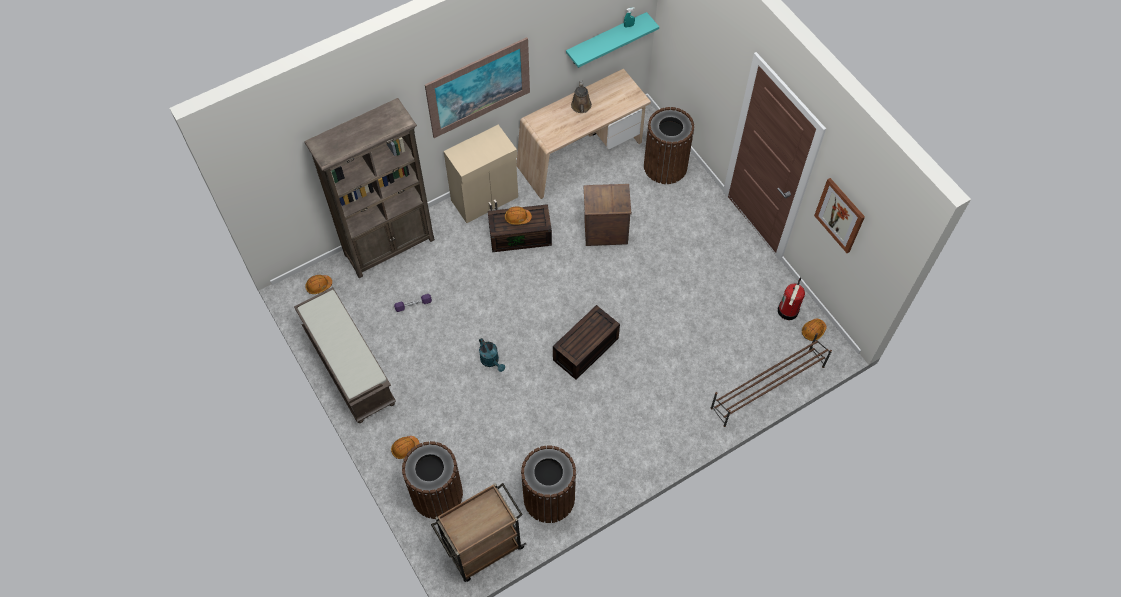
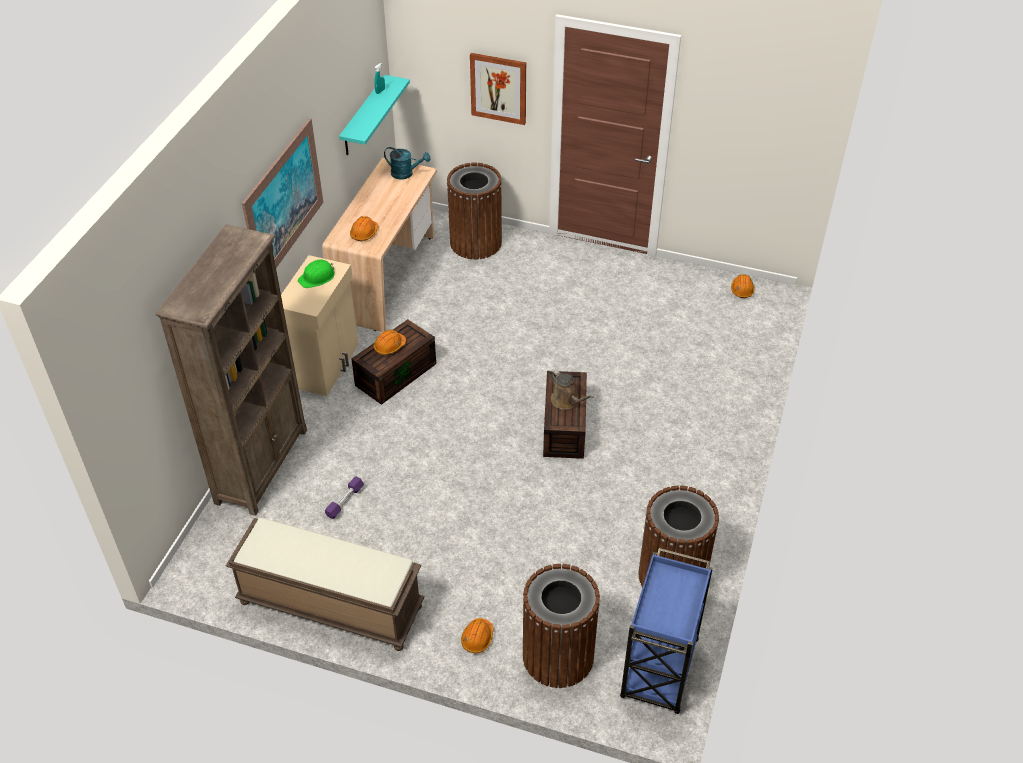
camera: 40 degrees left, 15 degrees down
(319, 286) = (214, 552): orange hard hat -> orange hard hat (364, 233)
(482, 548) = (659, 670): brown cart -> blue cart
(488, 146) = (317, 277): none -> green hard hat
(491, 361) = (483, 497): turquoise watering can -> turquoise watering can (406, 174)
(581, 107) = (374, 205): brown watering can -> brown watering can (566, 401)
(605, 232) = (476, 323): crate -> none
(767, 387) = (755, 354): brown shoe rack -> none
(788, 311) = (705, 288): fire extinguisher -> none
(840, 215) = (728, 127): picture -> picture (498, 88)

